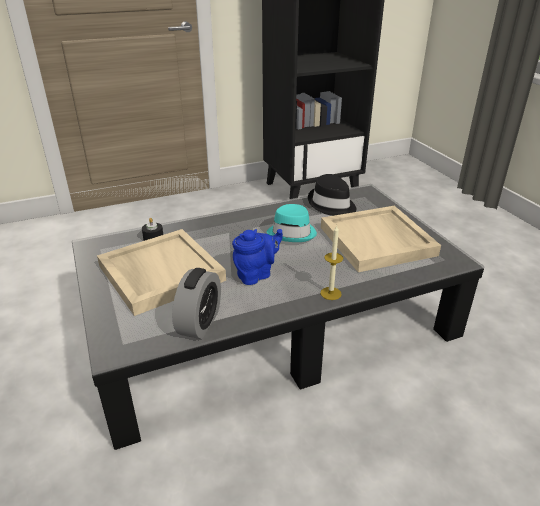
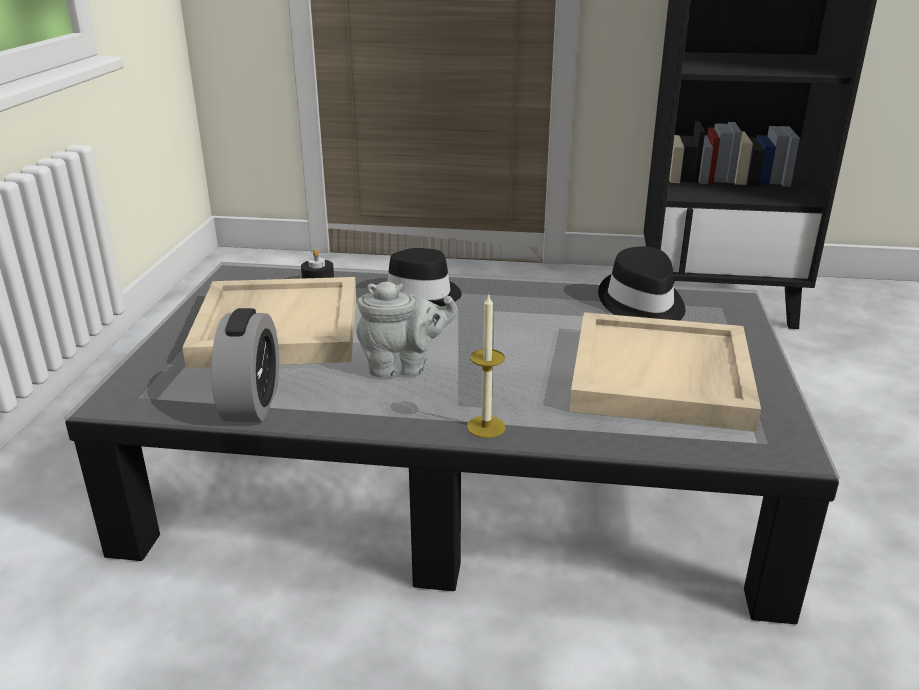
camera: 30 degrees right, 5 degrees down
(199, 323) = (252, 403): alarm clock -> alarm clock turned 45 degrees counterclockwise
(220, 229) = (422, 295): none -> black hat
(256, 274) = (403, 367): blue teapot -> grey teapot
(292, 233) = (526, 327): turquoise hat -> none

